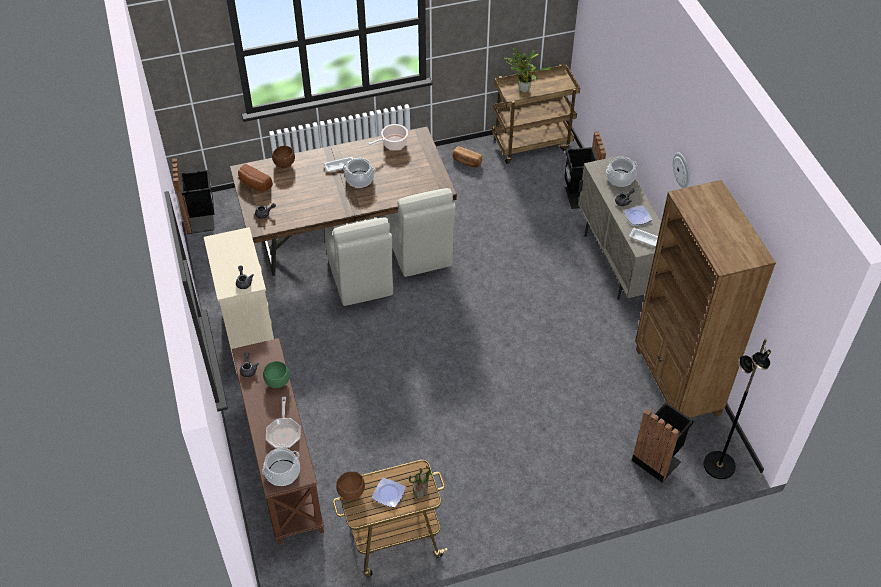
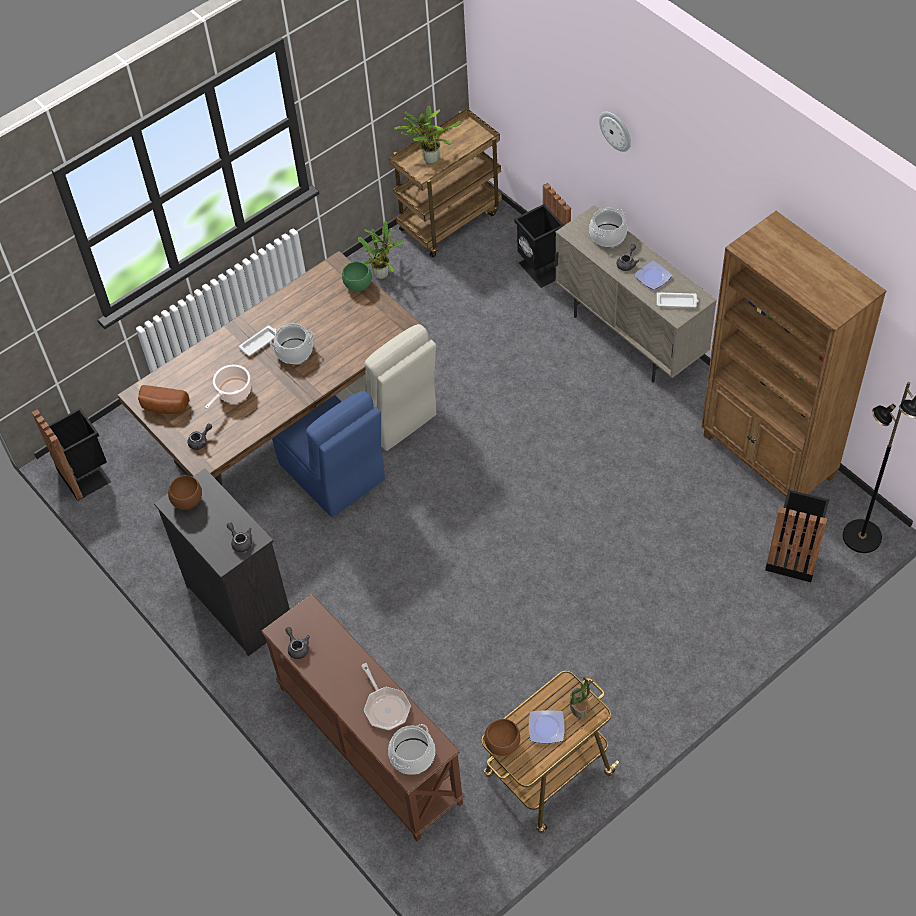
camera: 20 degrees left, 5 degrees up
(251, 338) = (239, 603): beige dresser -> black dresser
(277, 382) = (342, 649): green bowl -> green bowl (358, 286)
(284, 164) = (186, 366): brown bowl -> brown bowl (187, 501)
(360, 278) = (333, 474): beige chair -> blue chair
(393, 144) = (310, 289): cooking pot -> cooking pot (233, 393)
(466, 162) = (382, 273): bread -> potted plant
(682, 170) = (702, 207): wall clock -> wall clock (616, 130)

